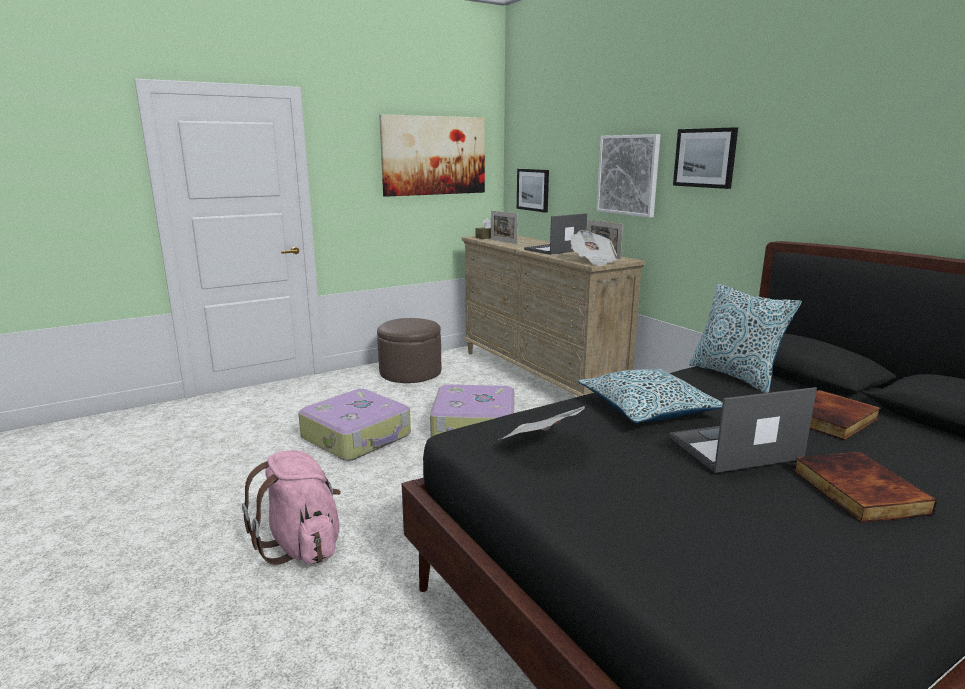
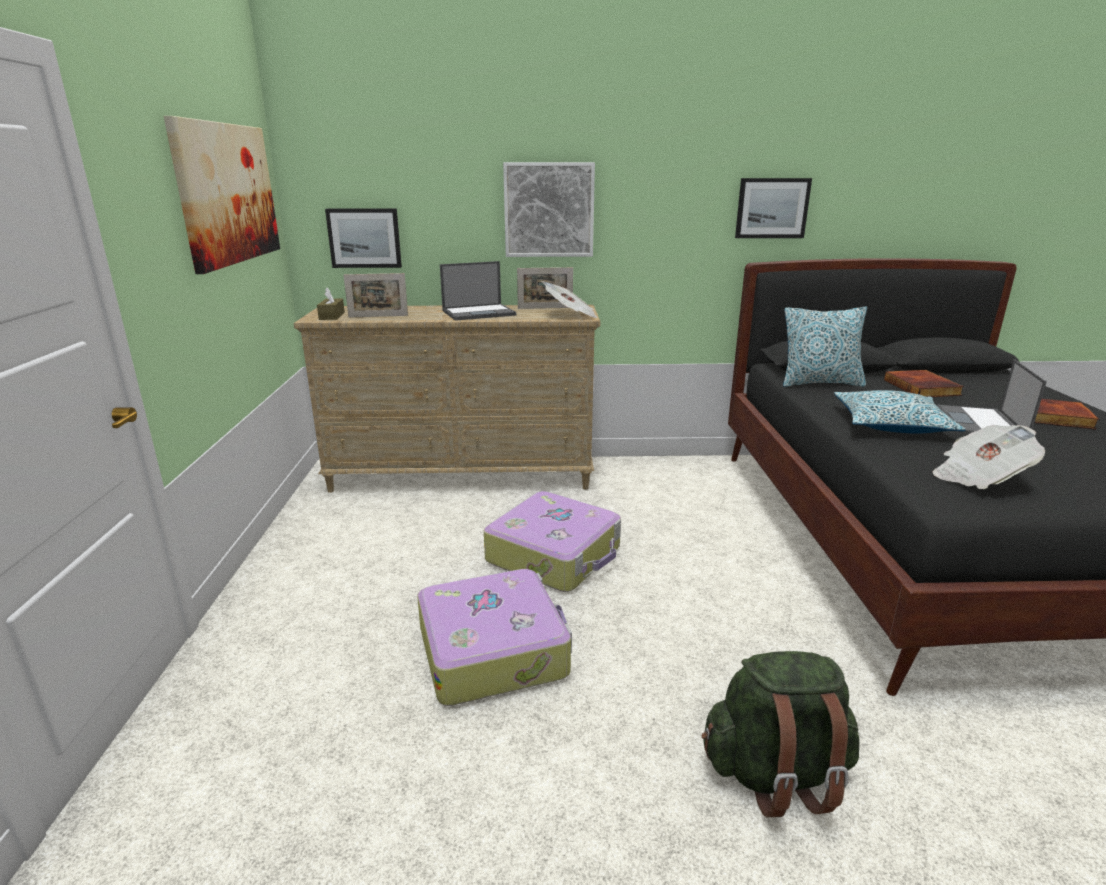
camera: 60 degrees left, 5 degrees up
(302, 546) = (775, 774): pink backpack -> green backpack
(410, 372) = (326, 549): brown ottoman -> none
(554, 250) = (479, 313): laptop -> laptop turned 105 degrees counterclockwise
(705, 158) = (656, 188): picture -> picture (772, 208)

